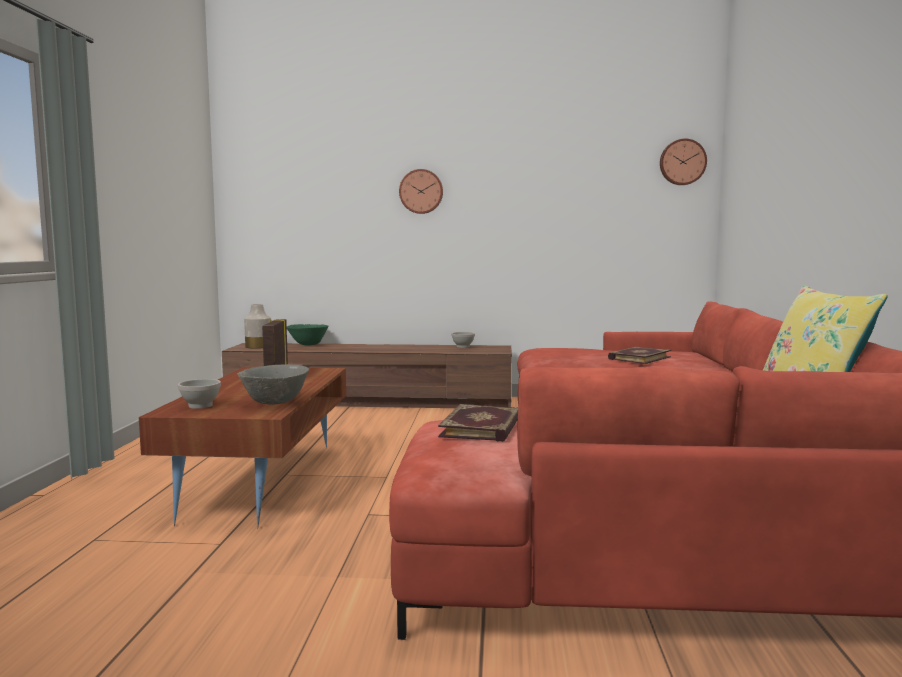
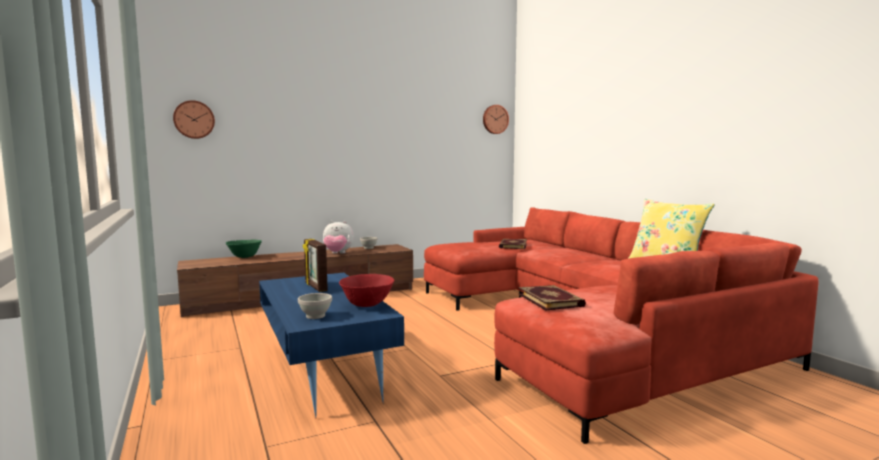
camera: 30 degrees left, 0 degrees up
(258, 346) = (203, 262): beige vase -> none
(263, 481) = (325, 369): brown coffee table -> blue coffee table
(275, 403) = (367, 305): grey bowl -> red bowl
(411, 350) = (337, 253): none -> plush toy
(421, 191) = (330, 133): wall clock -> wall clock (194, 119)

